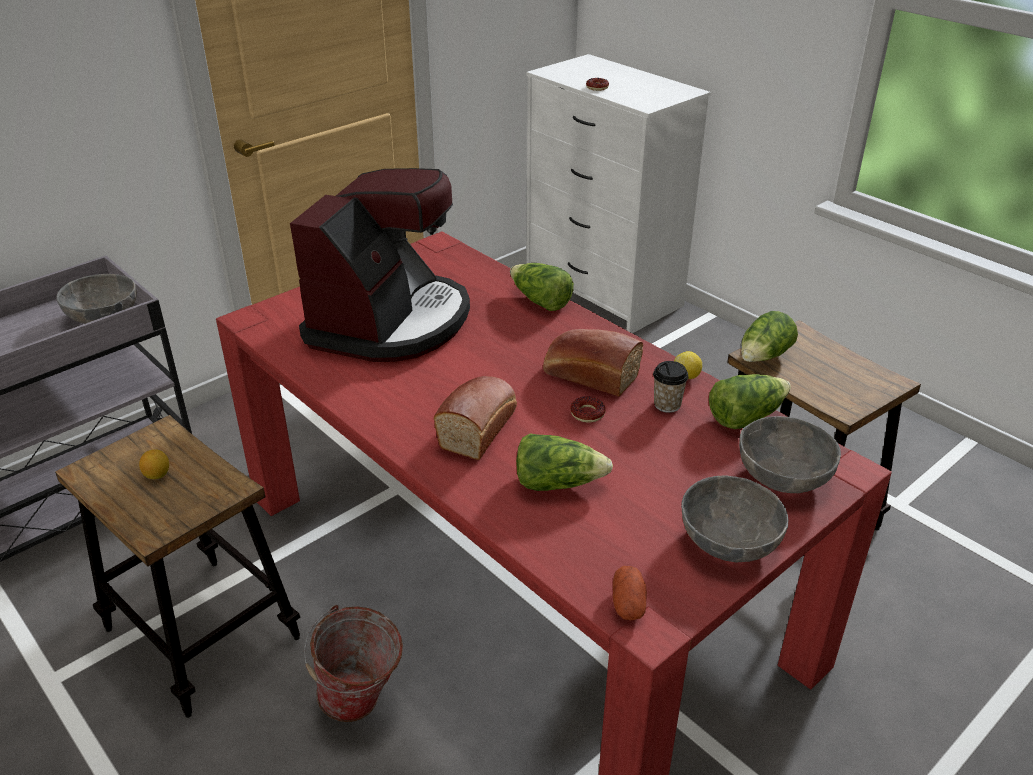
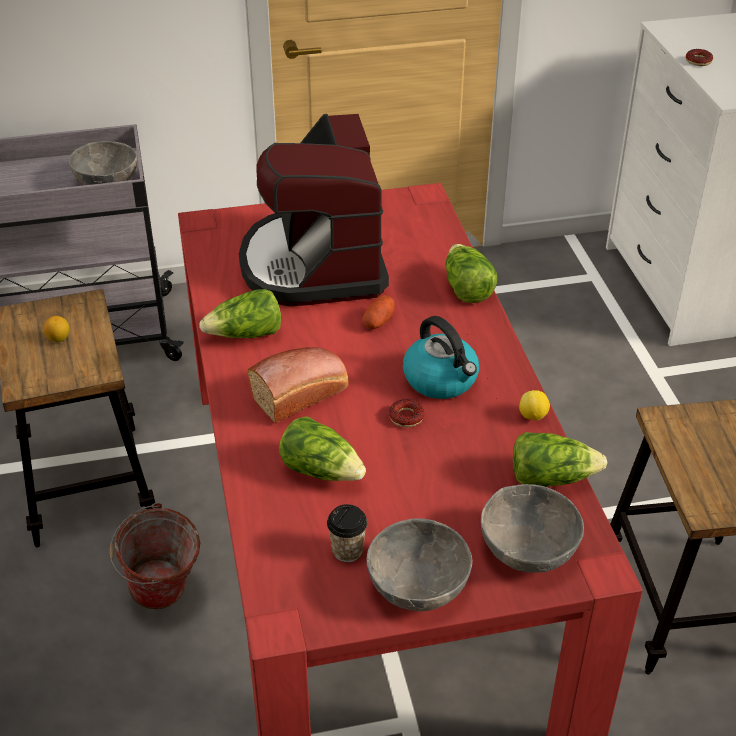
camera: 30 degrees right, 5 degrees up
(390, 322) = (314, 264): coffee machine -> coffee machine turned 120 degrees clockwise
(588, 375) = (441, 380): bread -> kettle
(628, 604) = (282, 598): potato -> potato (378, 321)
(667, 405) = (487, 437): cup -> cup (347, 550)
(764, 357) = (672, 424): lettuce -> lettuce (246, 335)

